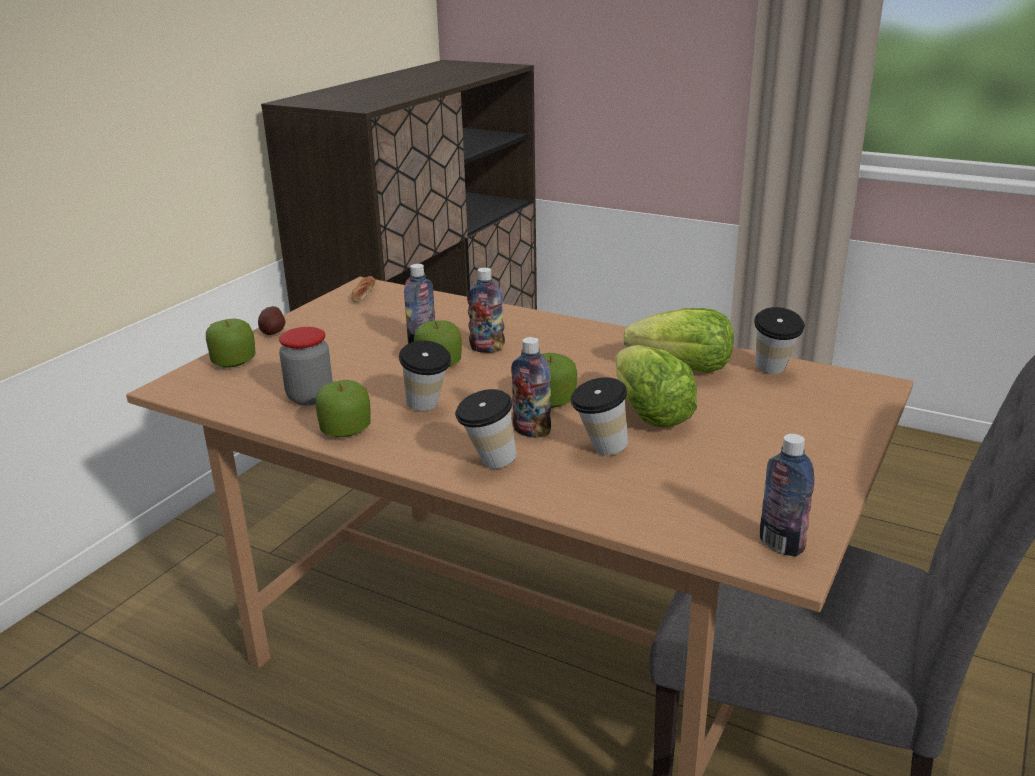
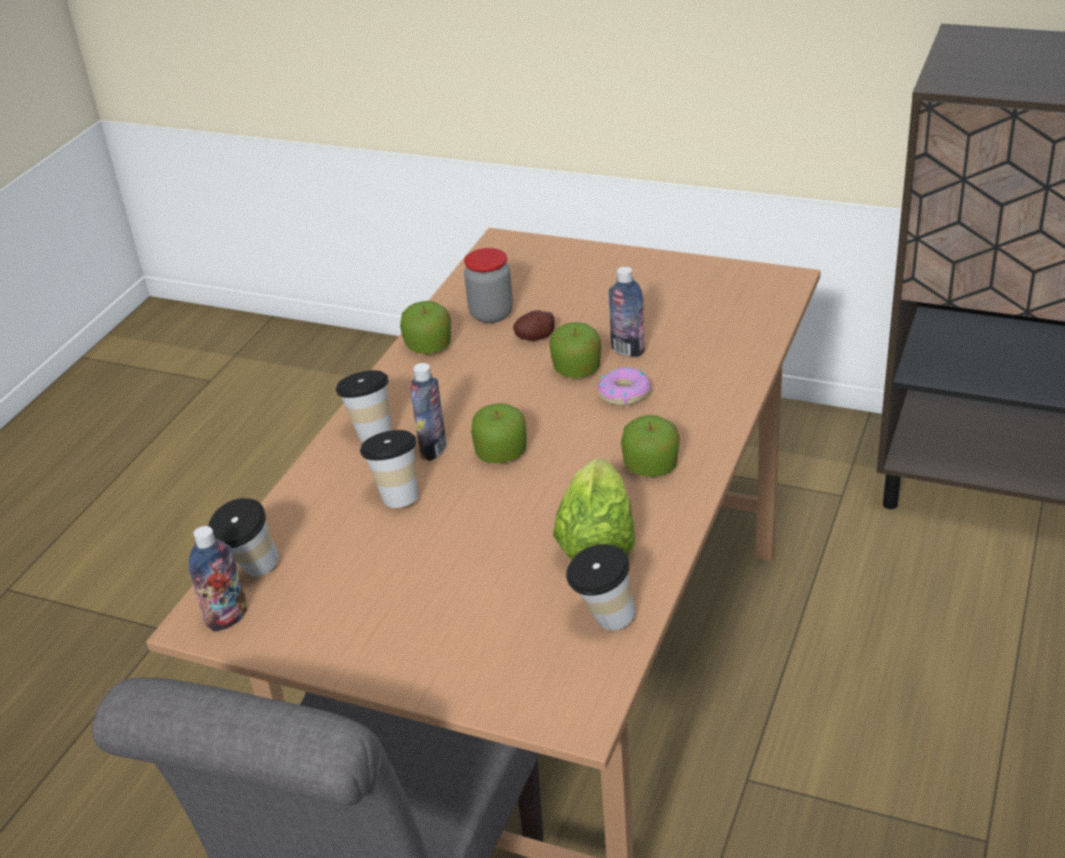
camera: 85 degrees right, 10 degrees up
(234, 362) = (559, 257): apple -> apple (651, 466)
(273, 332) = (634, 258): potato -> potato (535, 337)
(364, 293) = (762, 284): bread -> none
(427, 408) = (475, 381): cup -> cup (251, 571)
(487, 349) = (624, 393): bottle -> donut
(650, 414) = (475, 524): lettuce -> none

